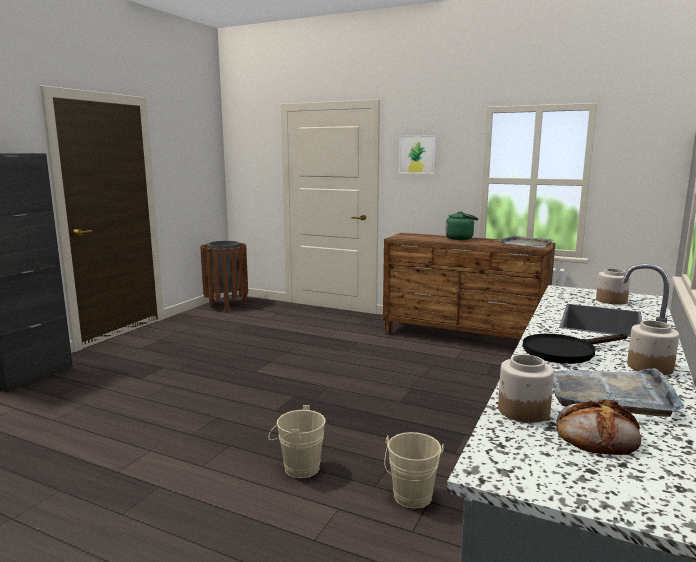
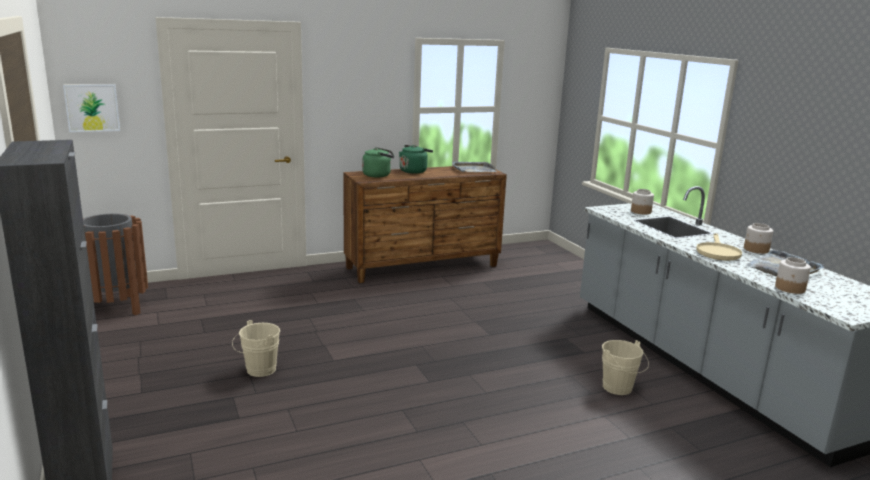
camera: 50 degrees left, 5 degrees up
(298, 467) = (535, 408): beige bucket -> beige bucket (258, 370)
(417, 154) = (348, 85): picture -> picture (92, 108)
(419, 237) = (378, 175): none -> green kettle
(565, 351) = (717, 252): black frying pan -> beige frying pan
(597, 434) = (825, 287): bread -> none

